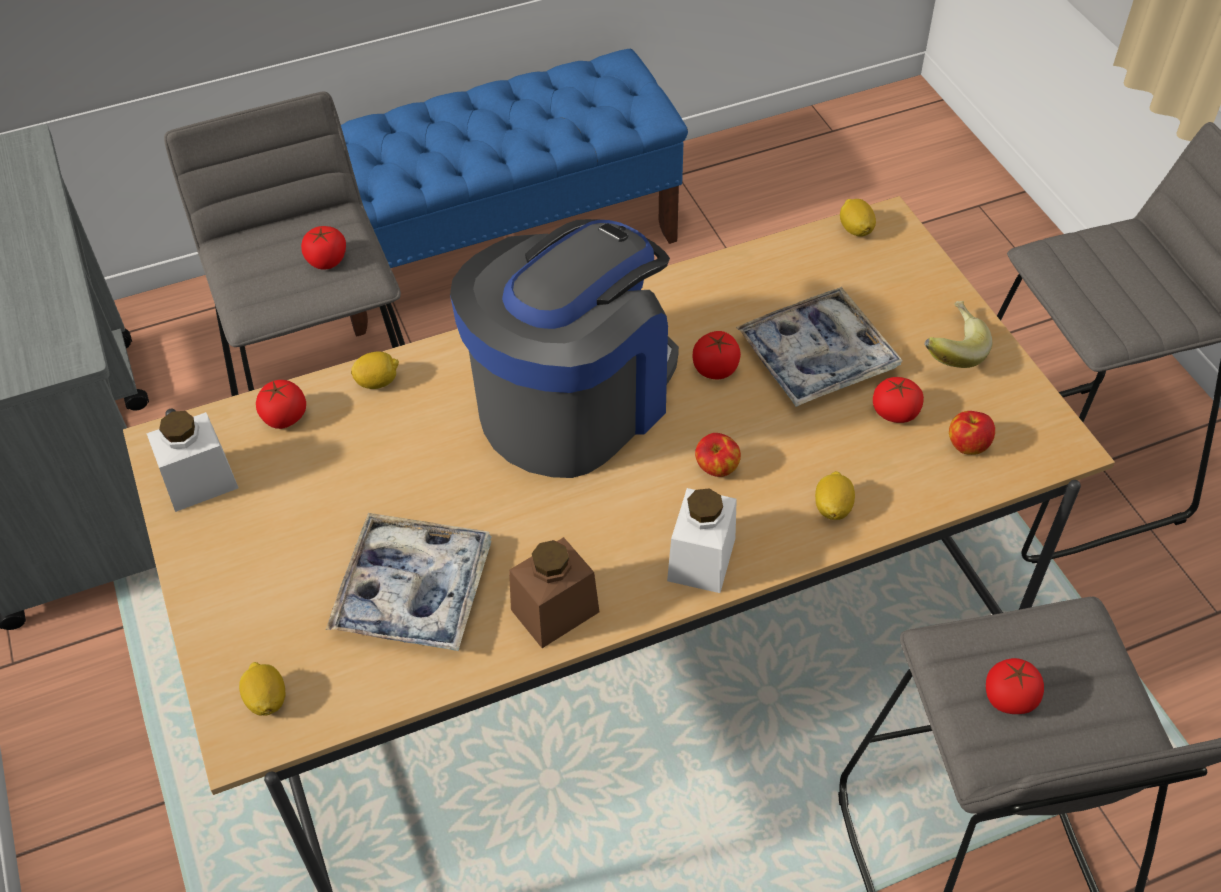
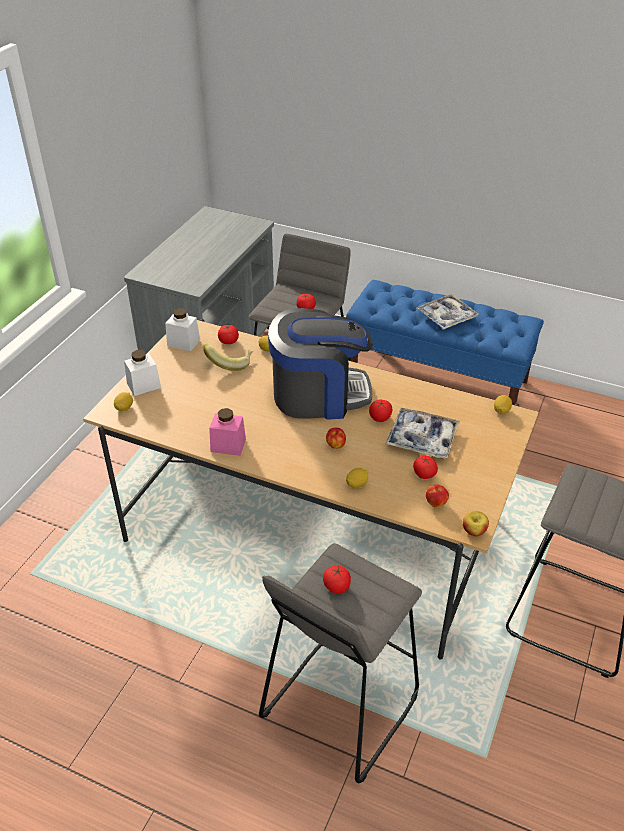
camera: 45 degrees right, 10 degrees down
(414, 591) = (198, 411): tray -> tray (446, 317)
(555, 611) = (228, 445): brown jar -> pink jar
(701, 559) = (291, 465): white jar -> white jar (144, 385)
(948, 350) = (476, 470): banana -> banana (230, 363)
(1065, 447) = (474, 531): none -> apple

